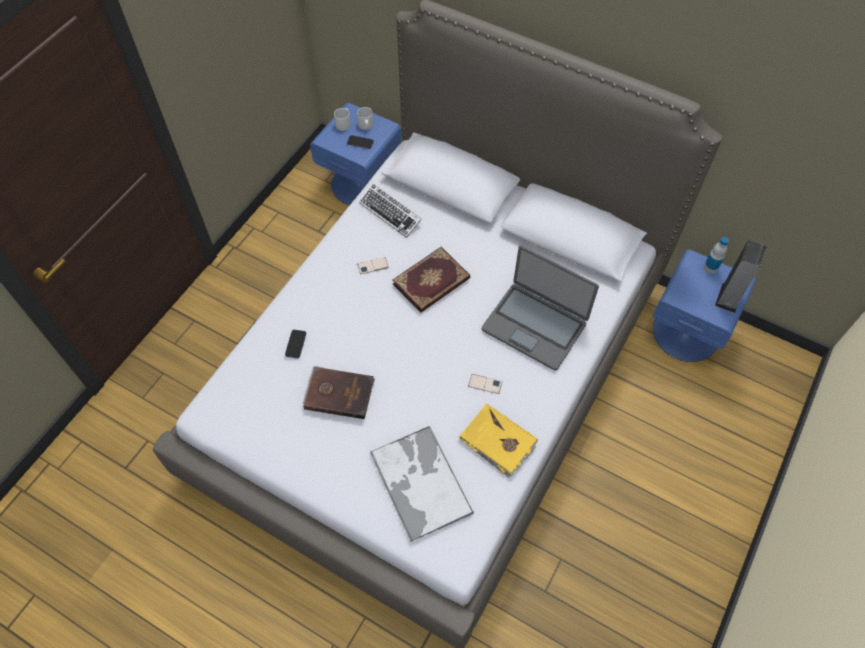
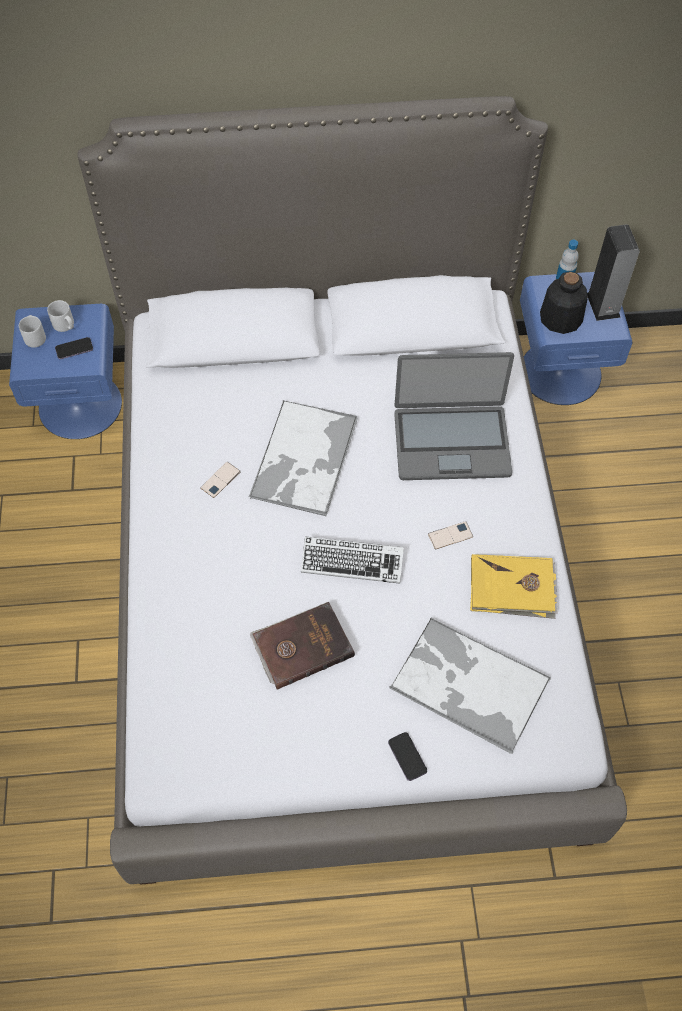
camera: 35 degrees left, 0 degrees up
(295, 344) = (204, 623): phone -> phone (407, 757)
(390, 213) = (191, 408): keyboard -> keyboard (352, 562)
(432, 282) = (304, 459): book -> tray
(689, 290) = (560, 318): none -> bottle

